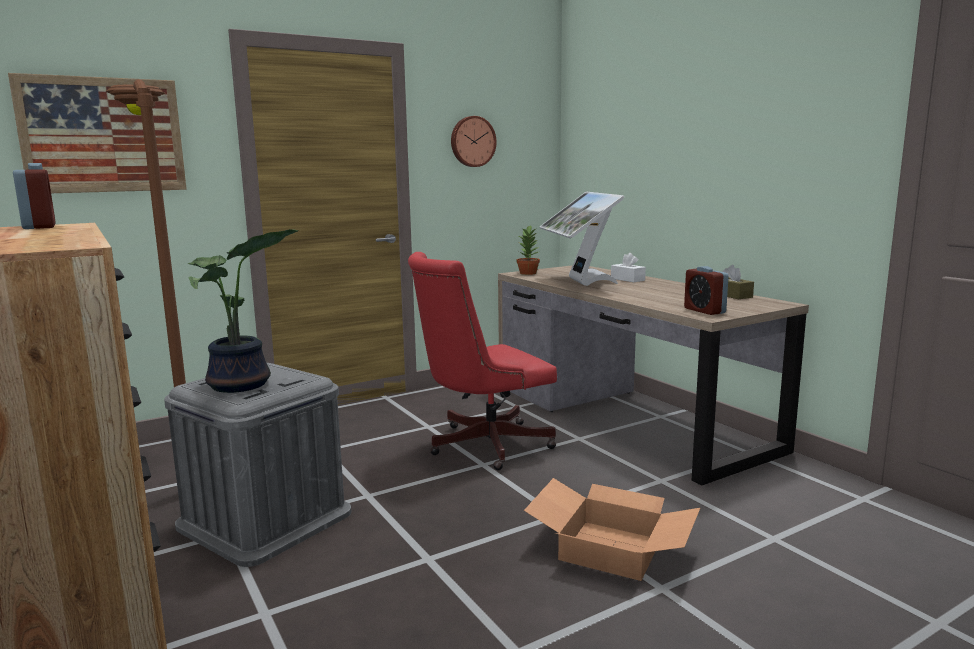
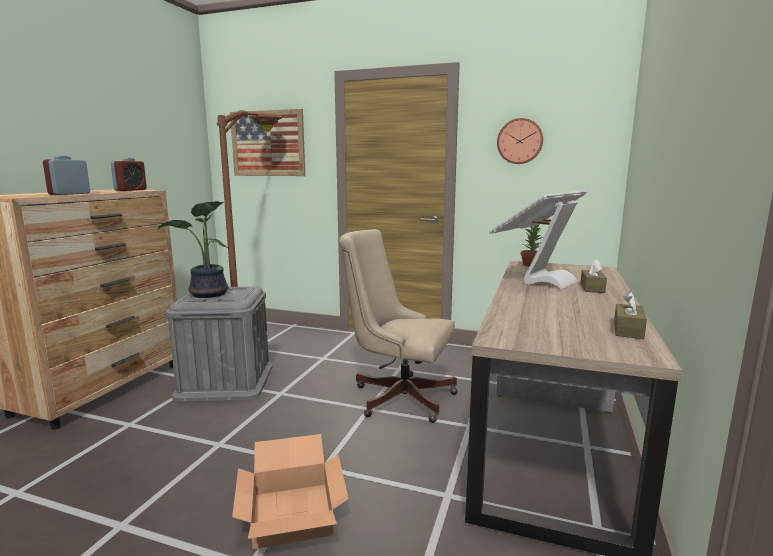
camera: 50 degrees right, 0 degrees up
(482, 445) = (397, 396): red office chair -> beige office chair
(627, 279) = (592, 288): white tissue box -> brown tissue box
(704, 311) = (519, 333): alarm clock -> alarm clock (69, 194)

